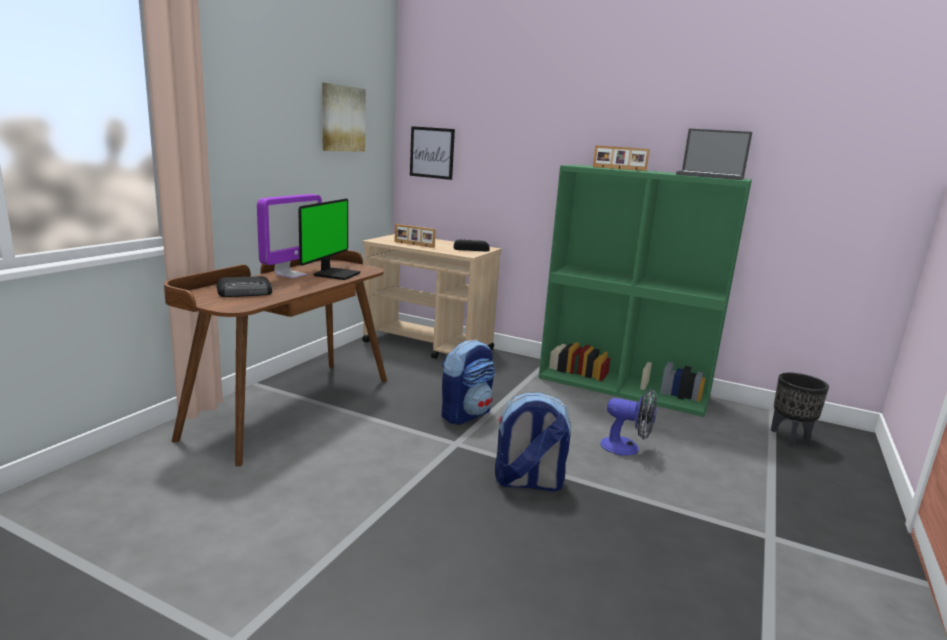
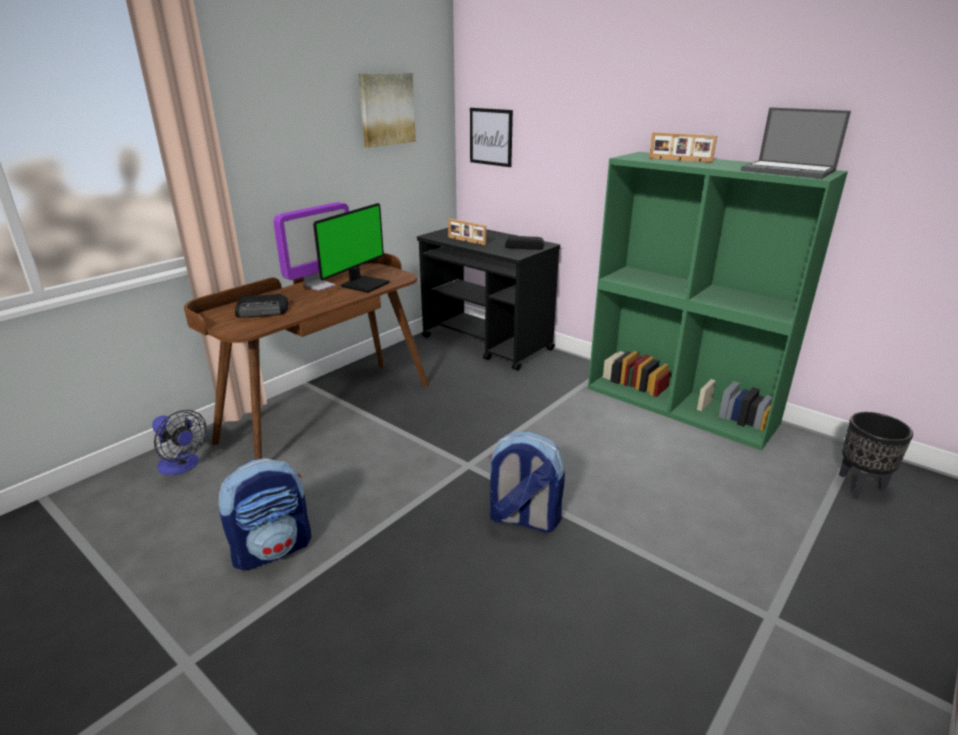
camera: 15 degrees right, 10 degrees up
(429, 346) = (487, 343): beige cart -> black cart
(466, 414) = (492, 430): backpack -> backpack (273, 549)
(627, 448) = (650, 485): fan -> fan (182, 466)

